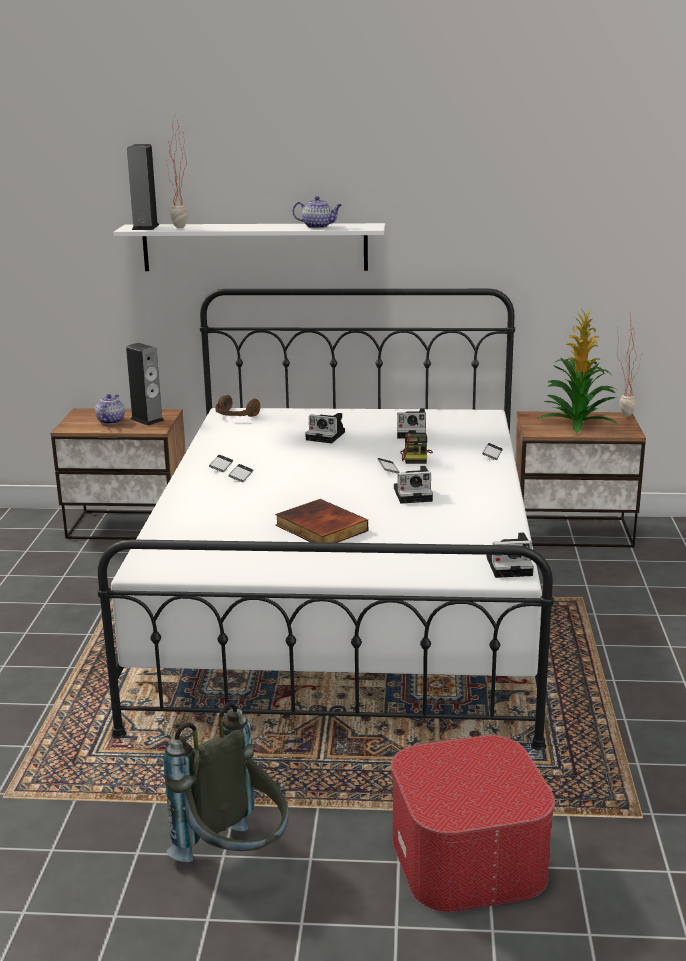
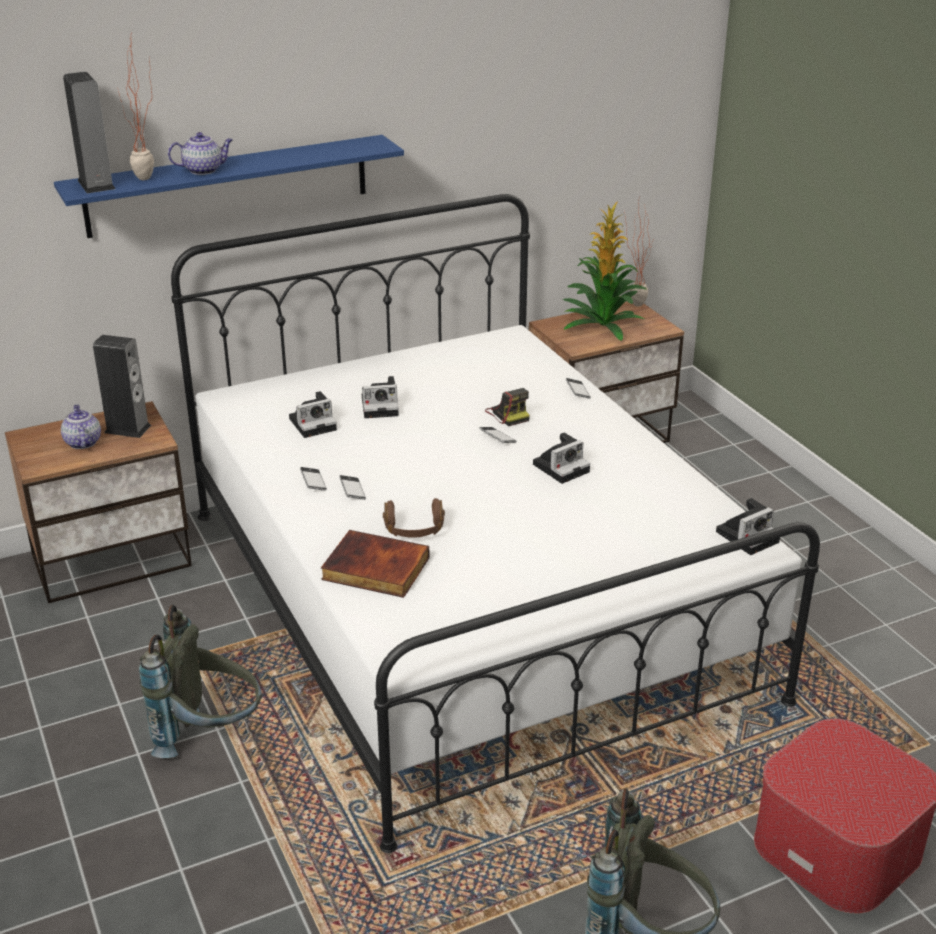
camera: 30 degrees left, 10 degrees up
(79, 635) = (210, 735): none -> grey backpack
(235, 416) = (242, 400): brown headphones -> brown headphones (414, 530)
(254, 247) = (228, 185): white shelf -> blue shelf
(318, 226) = (318, 153): teapot -> teapot (204, 170)
(319, 528) = (520, 542): book -> book (374, 569)
(413, 432) = (466, 379): camera -> camera (314, 423)

